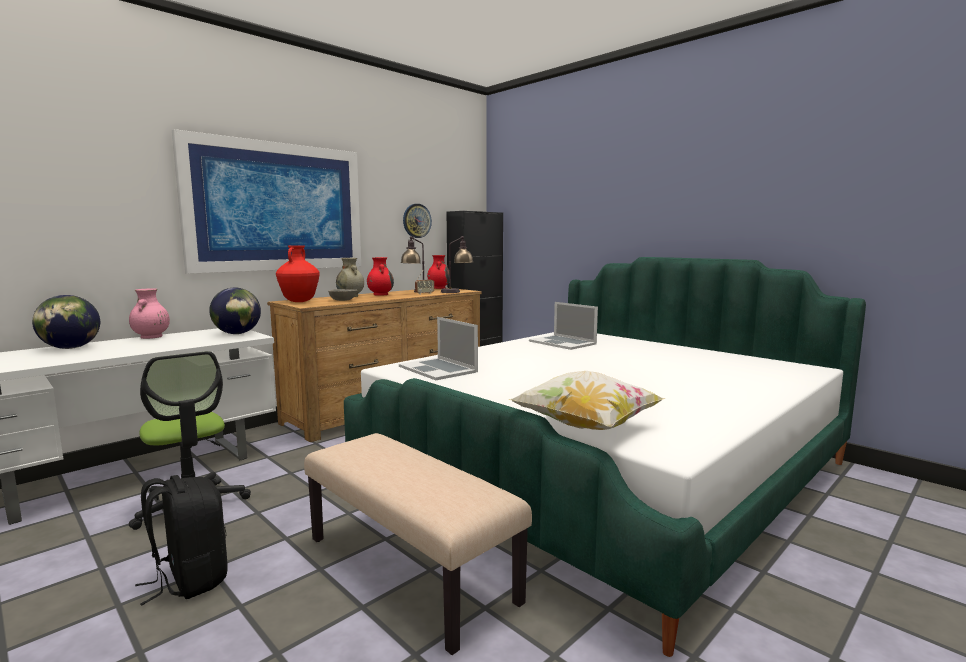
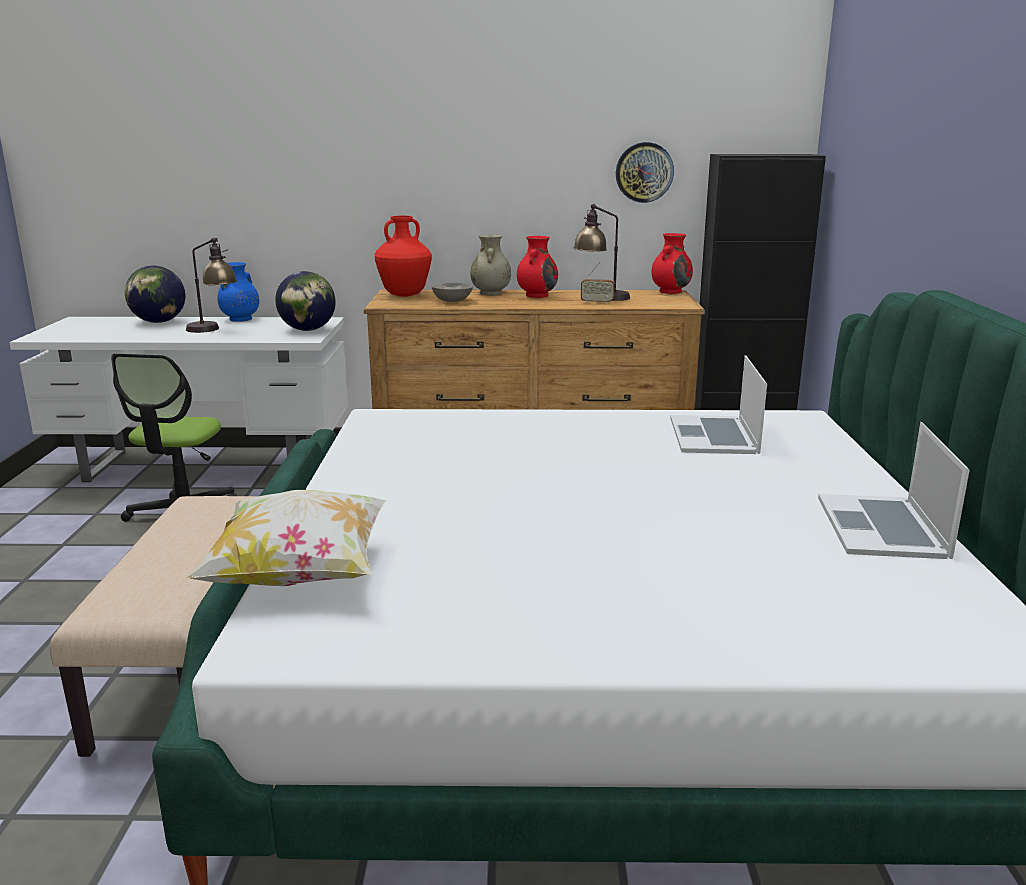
camera: 45 degrees right, 10 degrees up
(151, 337) = (240, 319): pink vase -> blue vase
(189, 579) = (79, 583): black backpack -> none
(277, 207) = (401, 158): picture -> none
(438, 369) = (417, 433): laptop -> laptop (882, 527)
(457, 291) = (659, 305): table lamp -> table lamp (214, 329)

